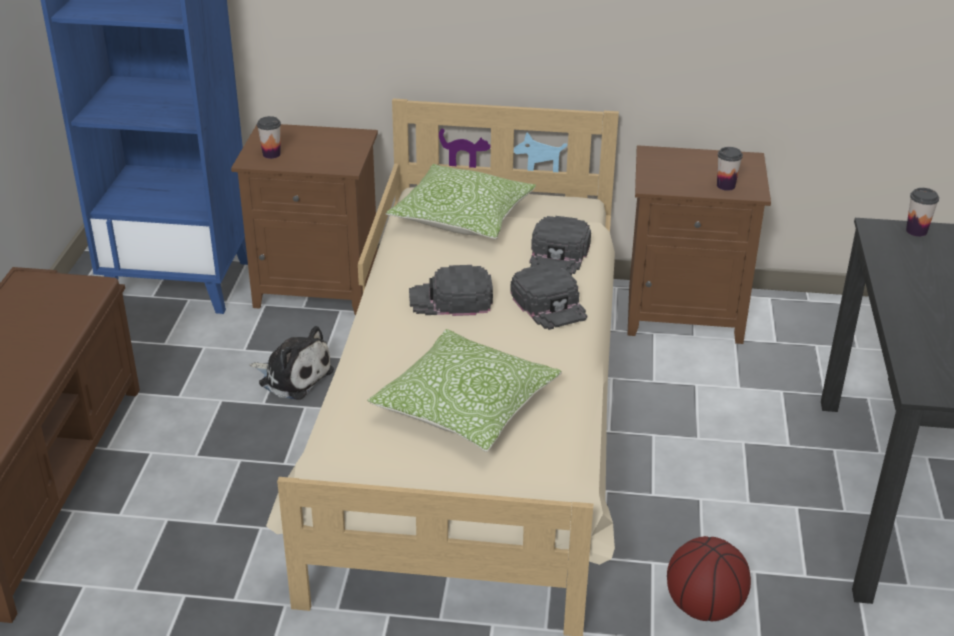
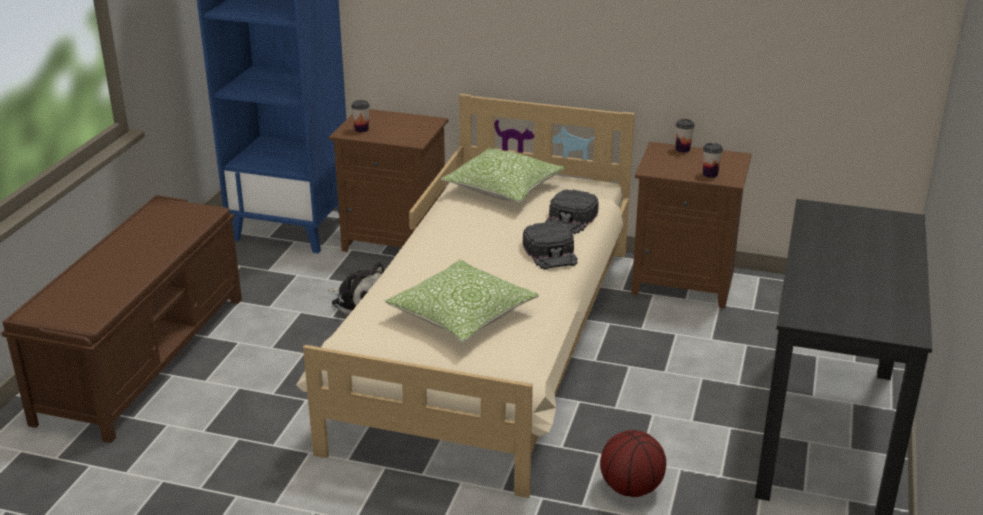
camera: 10 degrees right, 5 degrees down
(451, 299) = (475, 243): black cap -> none
(916, 231) = (843, 211): cup -> cup (682, 149)

